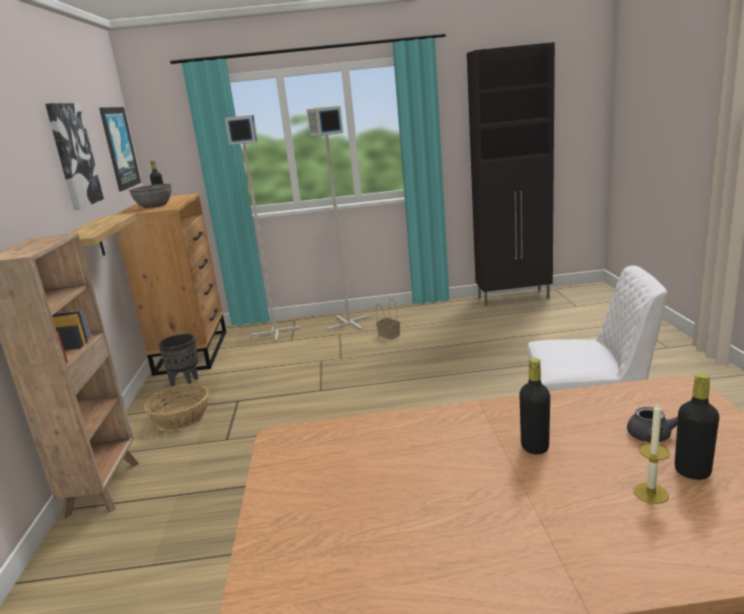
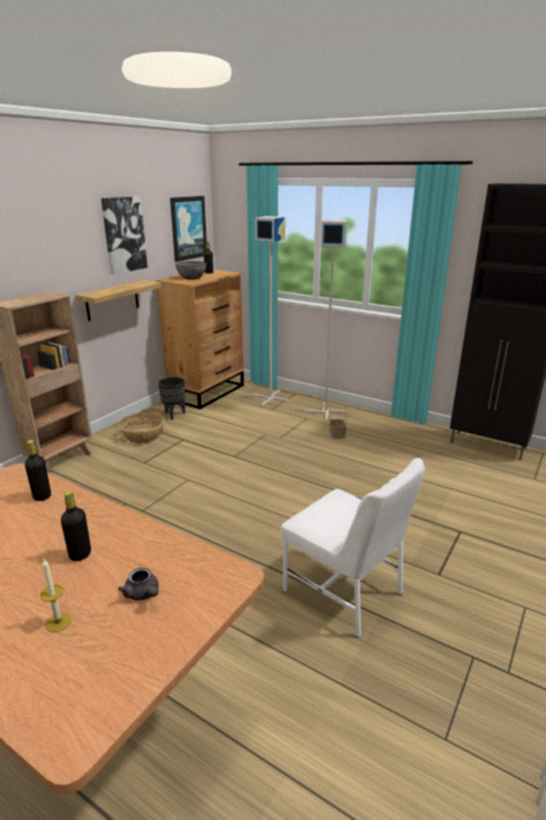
camera: 35 degrees right, 5 degrees up
(692, 472) = (103, 628): black bottle -> black bottle (42, 496)

